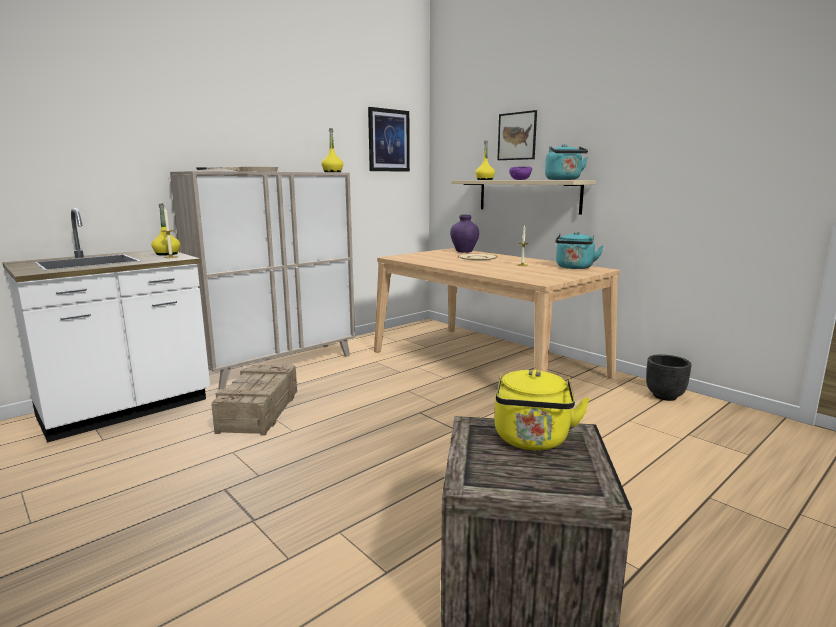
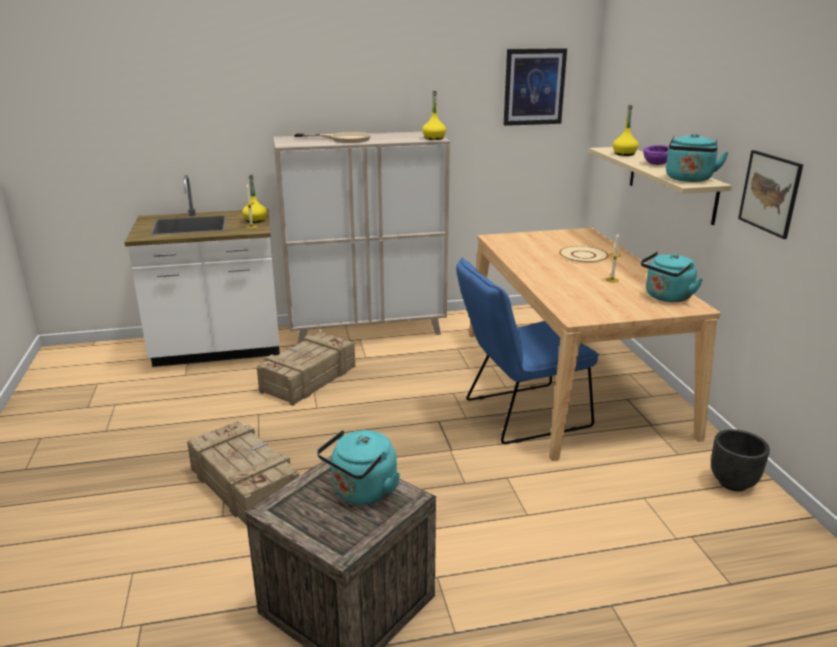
camera: 30 degrees right, 10 degrees up
(285, 519) = (245, 485): none -> crate
(464, 251) = (591, 238): purple vase -> none
(477, 392) = (519, 414): none -> blue chair
(517, 136) = (670, 102): picture -> picture (770, 193)
(532, 441) = (362, 493): yellow kettle -> turquoise kettle

